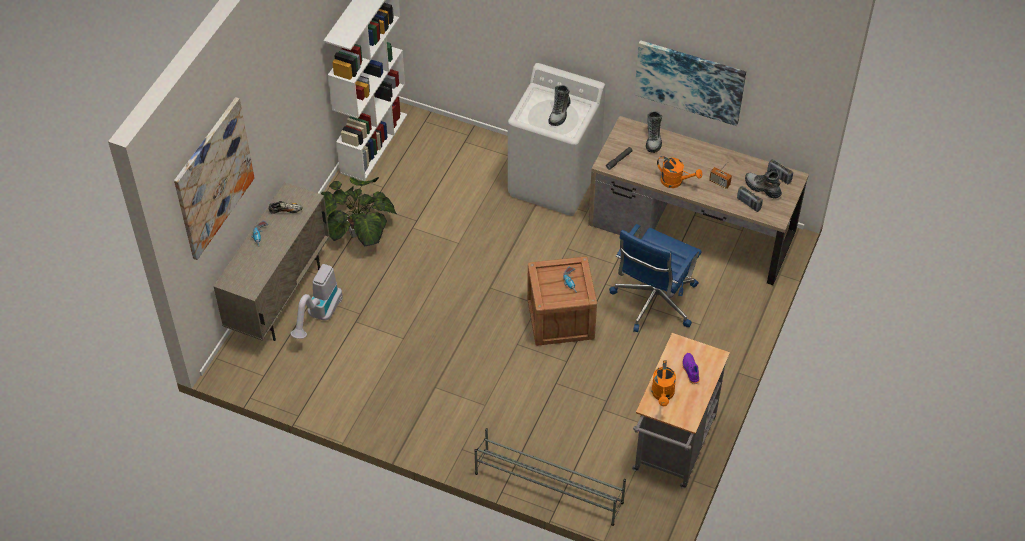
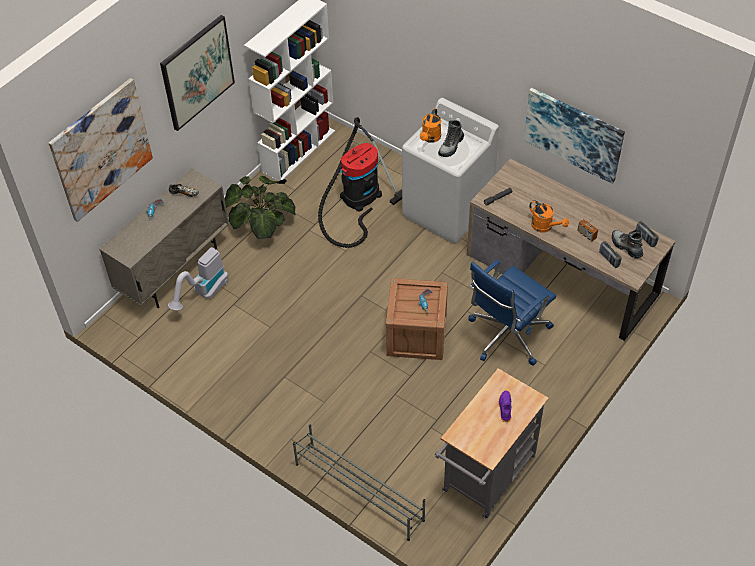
camera: 15 degrees right, 0 degrees up
(286, 78) = (197, 72): none -> picture
(455, 185) = (358, 199): none -> vacuum cleaner
(653, 139) = (535, 184): boot -> none
(663, 395) = (471, 427): orange watering can -> orange watering can (430, 138)

